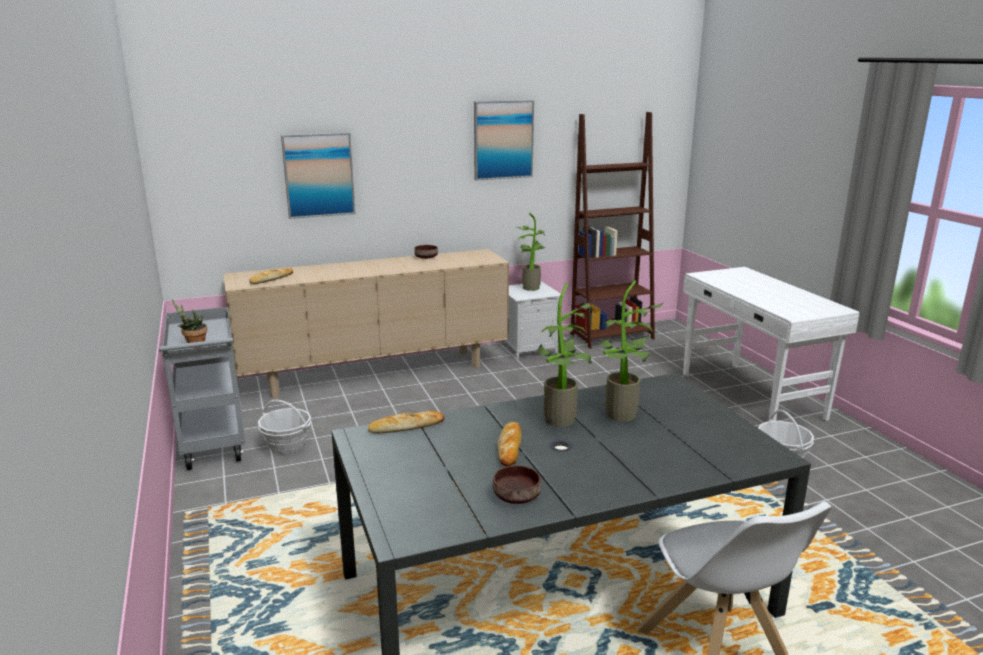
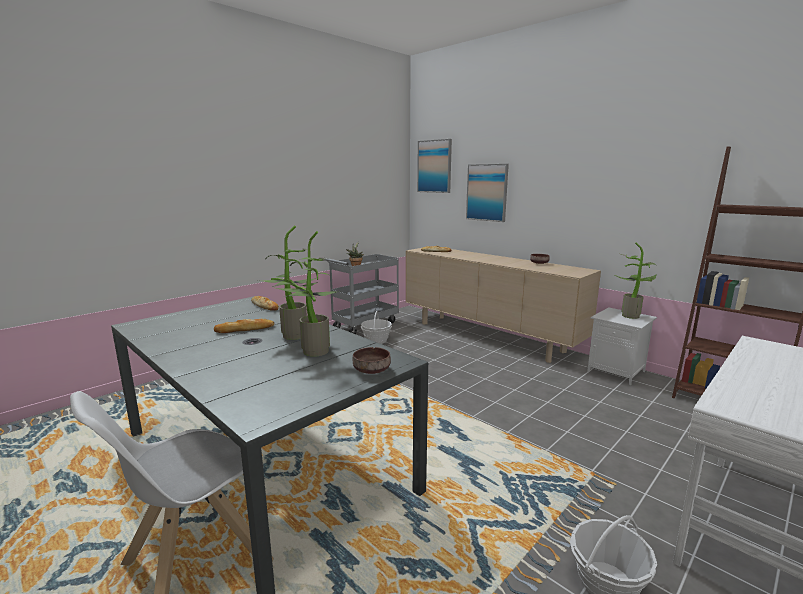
camera: 65 degrees right, 5 degrees down
(503, 140) = (632, 173): picture -> picture (434, 166)
(517, 497) = (175, 340): brown bowl -> brown bowl (371, 370)

